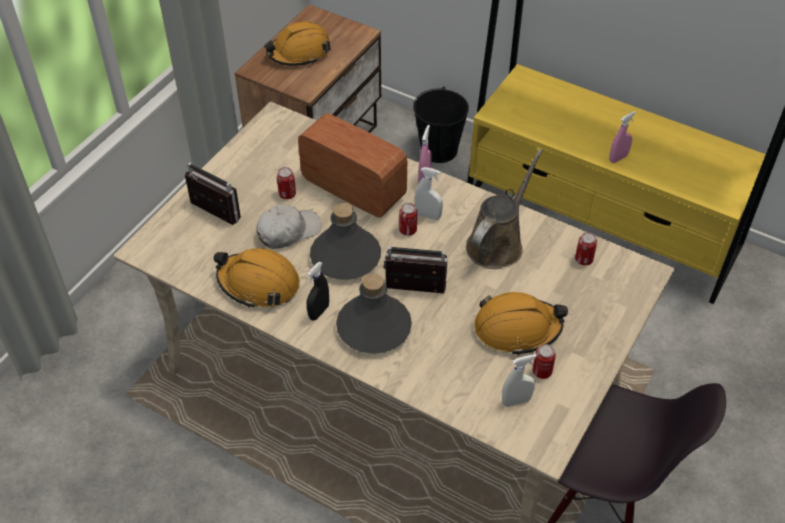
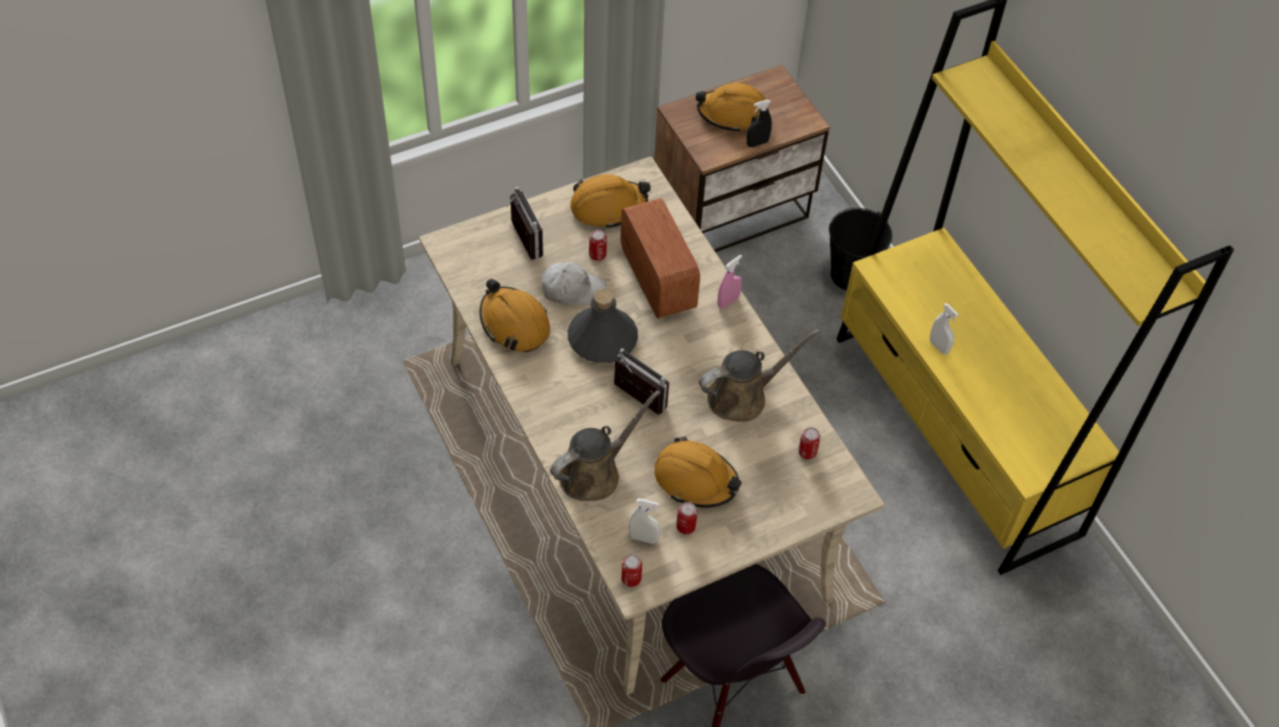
camera: 30 degrees right, 5 degrees up
(266, 154) = (608, 207): none -> orange hard hat
(319, 312) = (544, 374): black spray bottle -> black spray bottle (757, 143)
(374, 327) = (578, 412): grey bottle -> none
(408, 230) = (674, 342): can -> can (631, 579)
(428, 215) = (703, 338): white spray bottle -> white spray bottle (938, 346)
(429, 370) = (594, 472): none -> brown watering can
(618, 158) = (959, 376): pink spray bottle -> none

